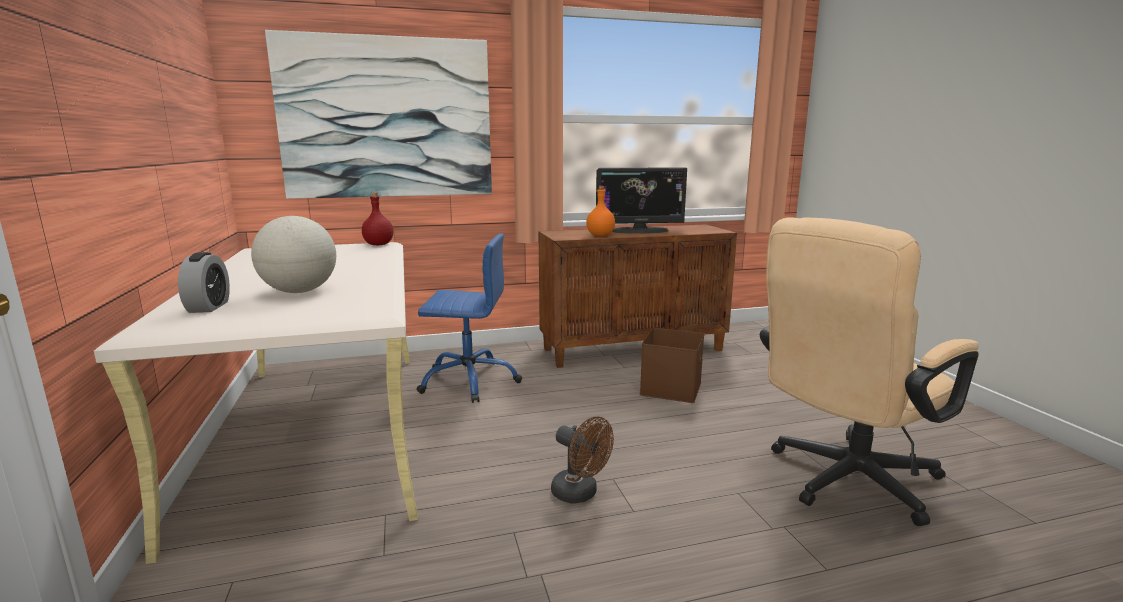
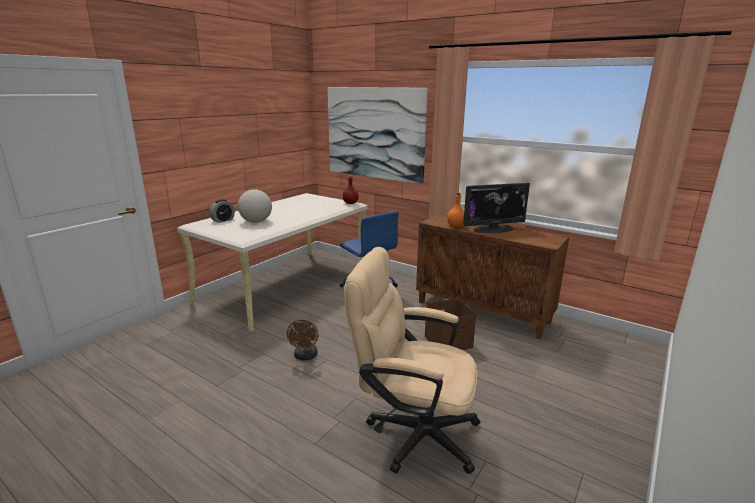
camera: 50 degrees right, 5 degrees up
(639, 231) = (493, 229): monitor -> monitor turned 60 degrees counterclockwise

